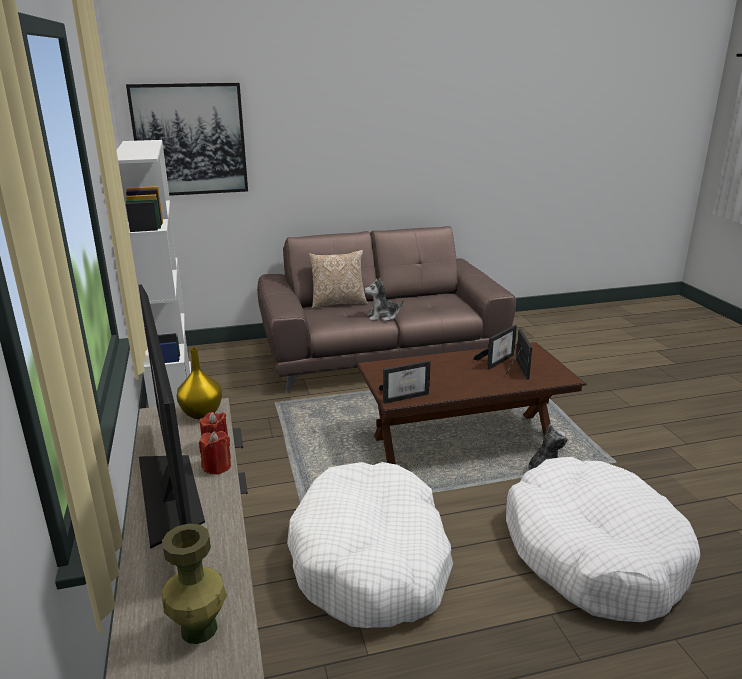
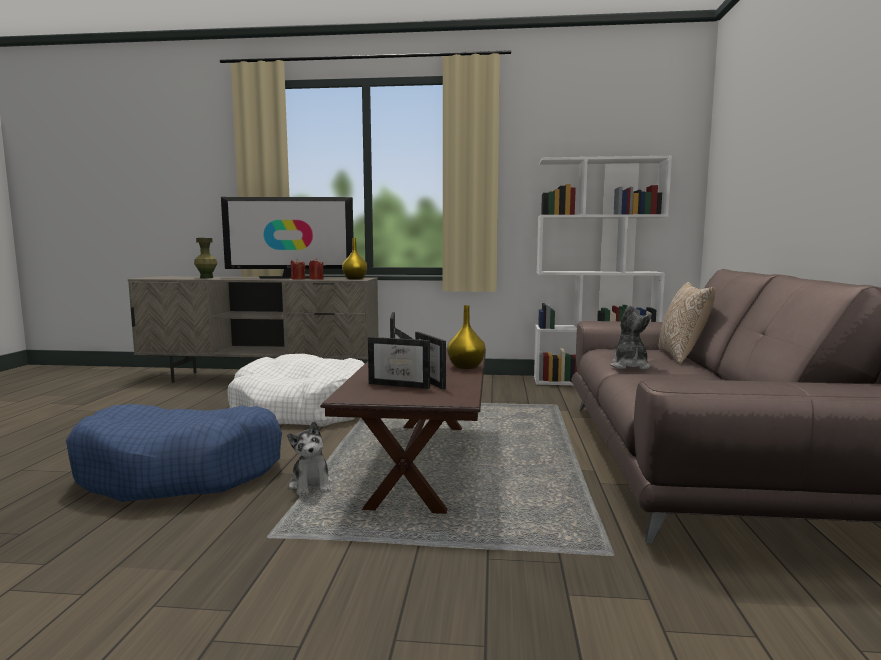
camera: 110 degrees right, 15 degrees down
(190, 140) = (733, 158): picture -> none
(443, 358) = (467, 367): none -> yellow vase
(593, 553) = (182, 472): white dog bed -> blue dog bed

